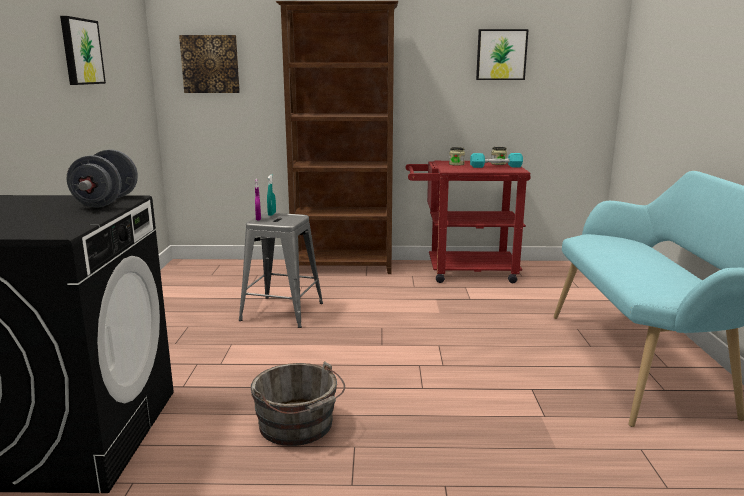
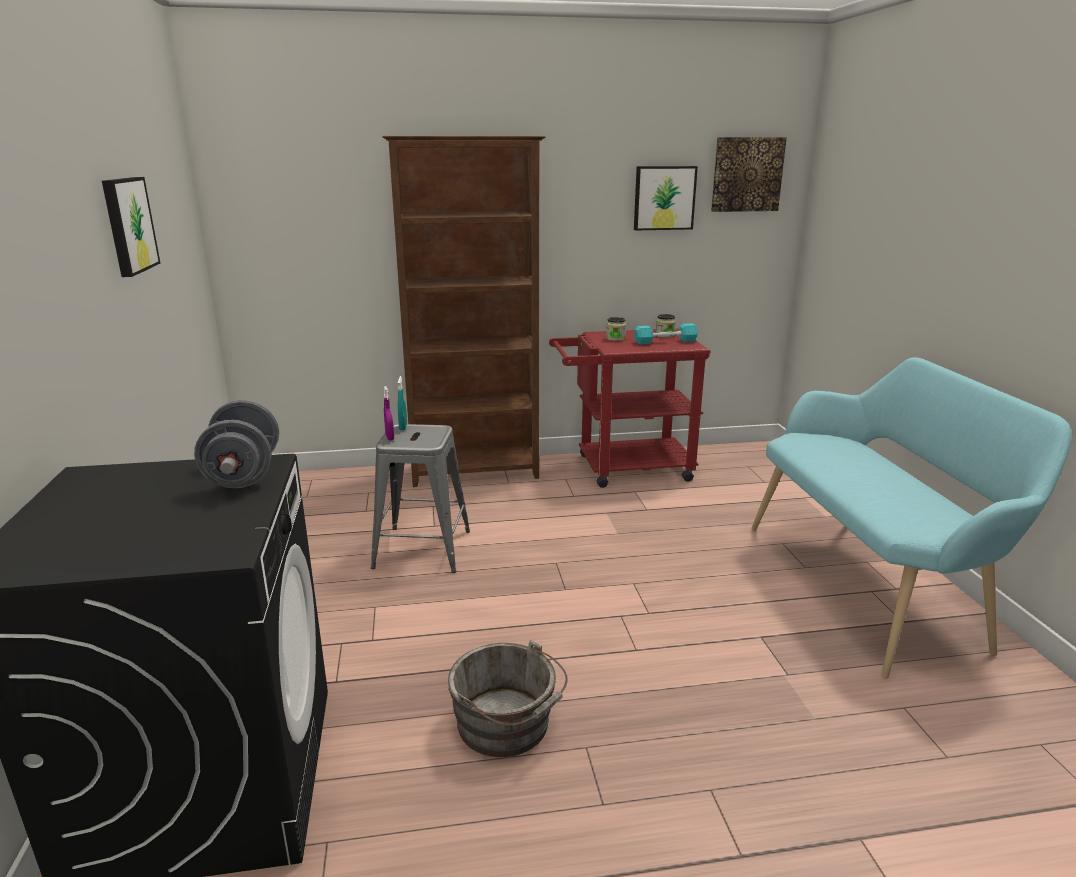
camera: 10 degrees left, 5 degrees up
(210, 64) = (284, 215): picture -> picture (746, 174)

